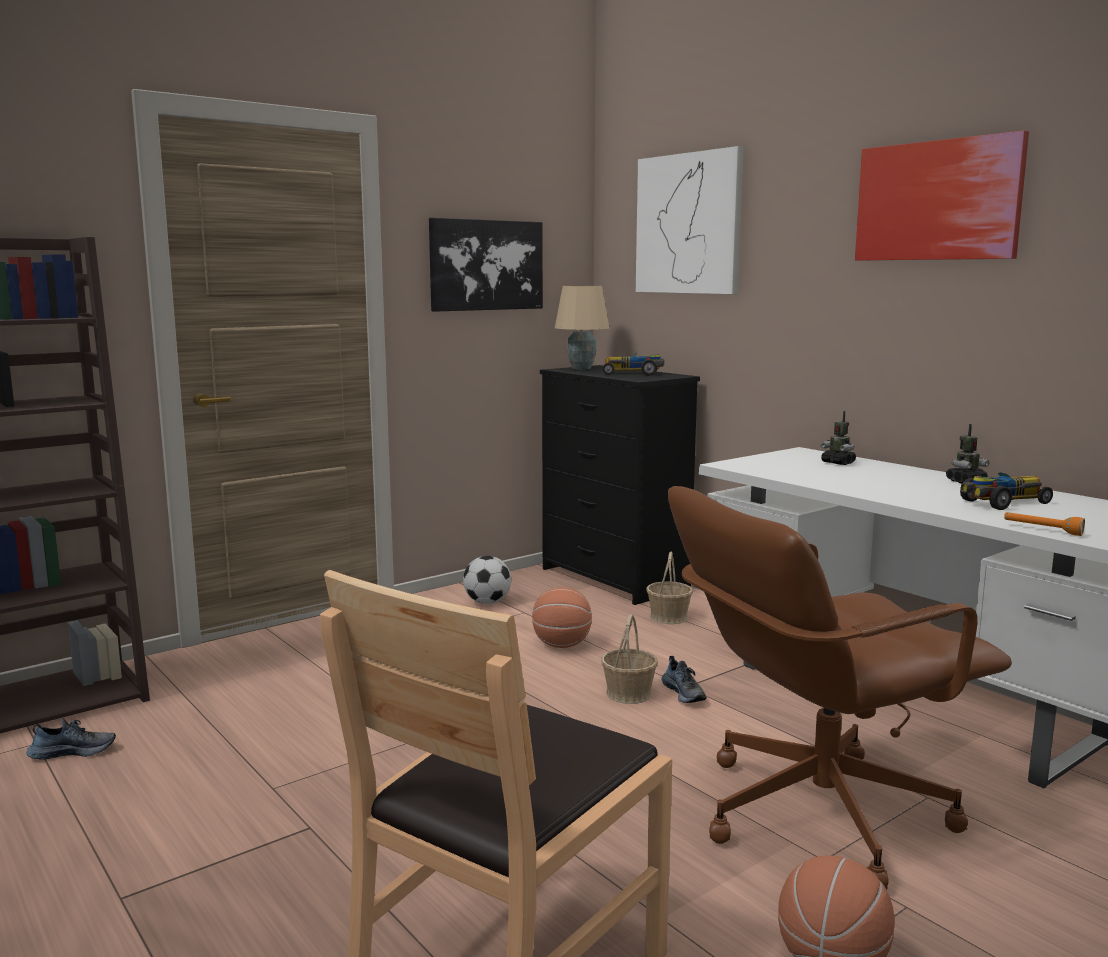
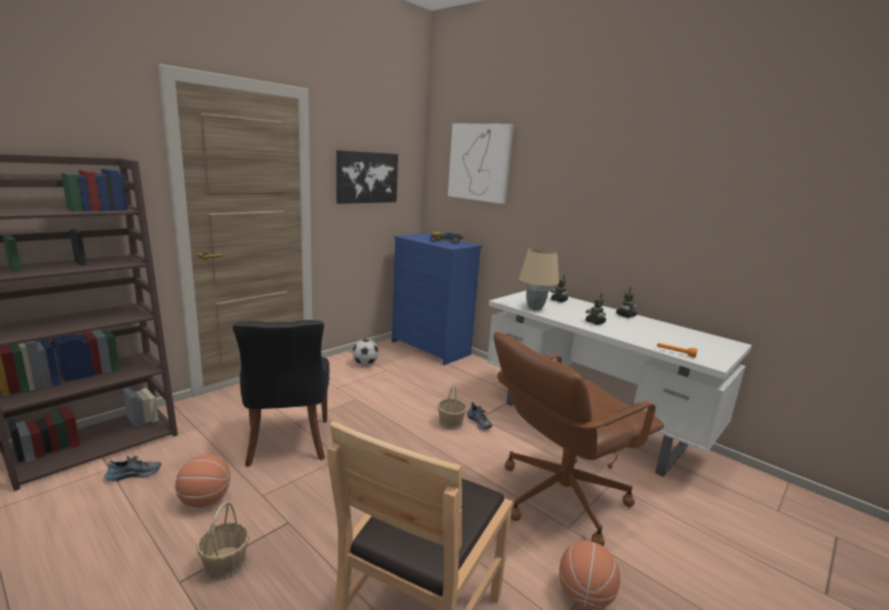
camera: 10 degrees left, 5 degrees up
(328, 716) = (287, 443): none -> black chair
(561, 645) = (410, 392): basketball -> basketball (205, 500)
(581, 368) = (416, 236): beige table lamp -> beige table lamp (535, 308)
(614, 579) = (430, 348): black dresser -> blue dresser
(669, 617) = (463, 373): basket -> basket (226, 564)
(896, 491) = (595, 322): none -> toy robot
(937, 201) = (620, 167): picture -> none
(1002, 503) = (649, 332): toy car -> none

